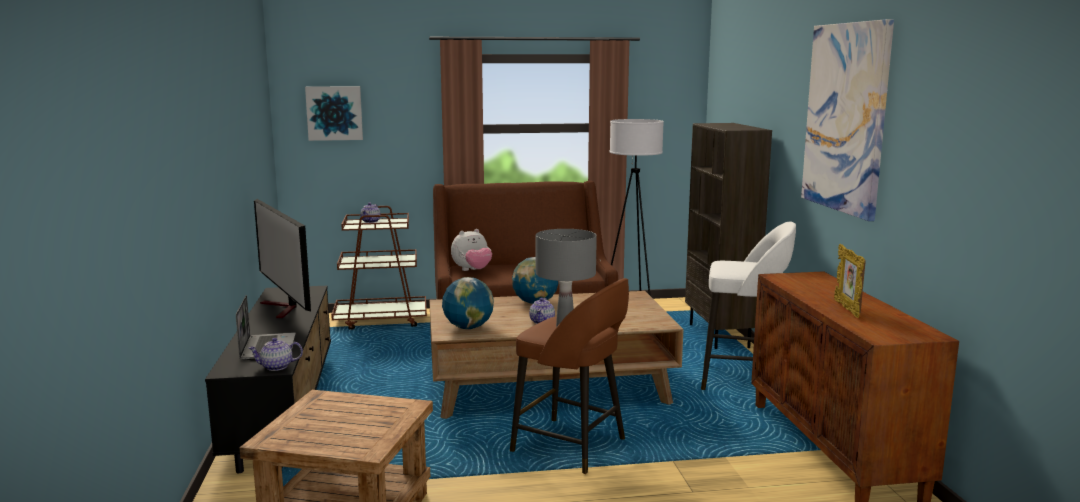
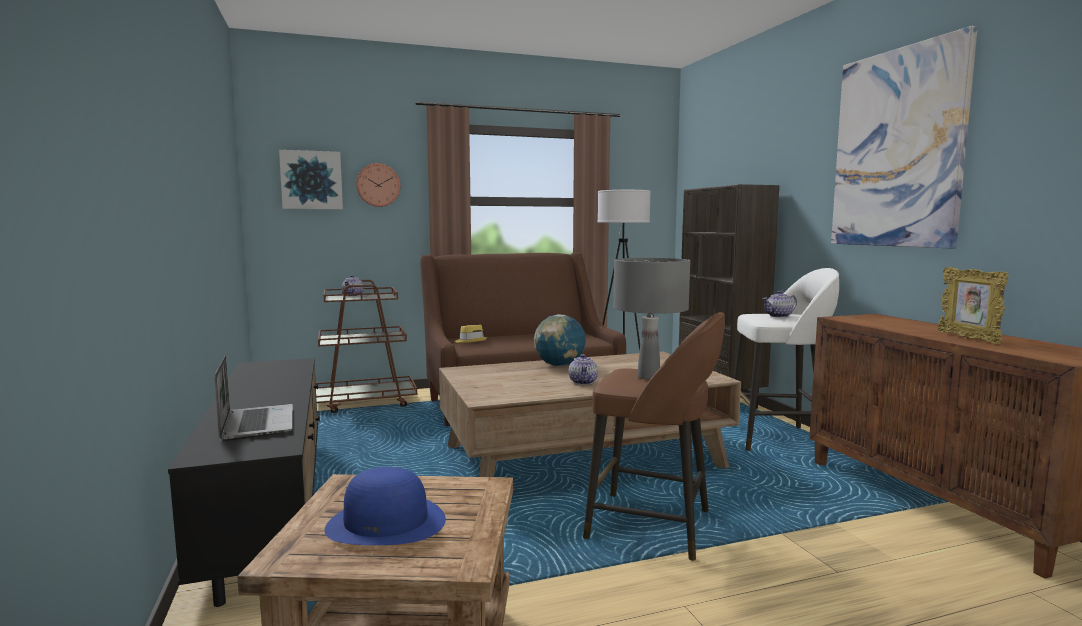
camera: 10 degrees left, 5 degrees down
(276, 367) = (276, 446): teapot -> teapot (778, 316)
(284, 309) = (268, 381): television -> none
(334, 424) = (386, 522): none -> blue hat
(395, 116) = (378, 185): none -> wall clock
(468, 327) = (503, 391): globe -> none
(472, 270) = (470, 341): plush toy -> yellow hat

